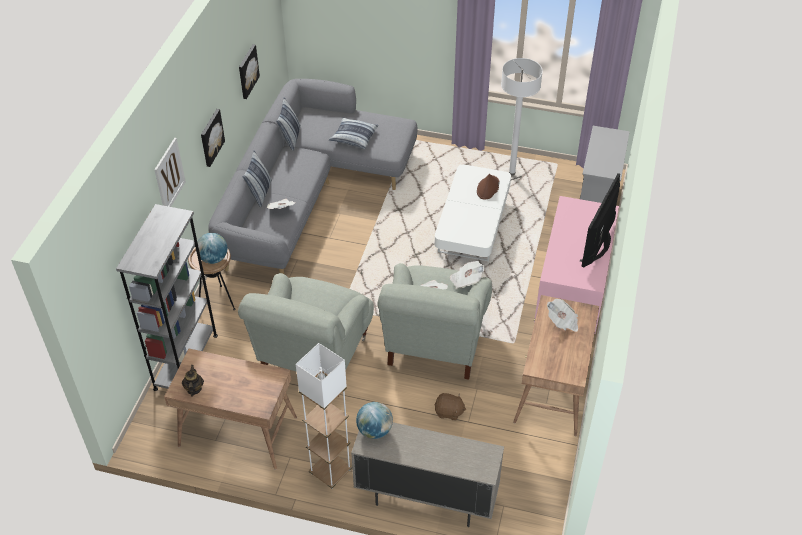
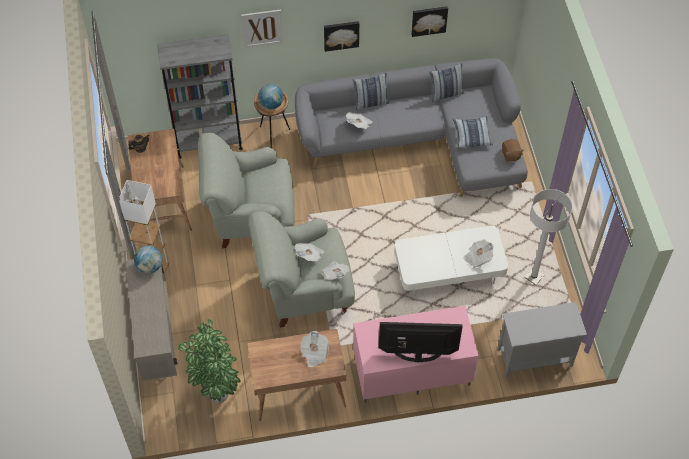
camera: 65 degrees right, 10 degrees up
(449, 412) = (241, 325): brown plush toy -> brown plush toy (510, 155)
(488, 188) = (477, 257): brown hat -> newspaper
(527, 464) = (217, 395): none -> potted plant

